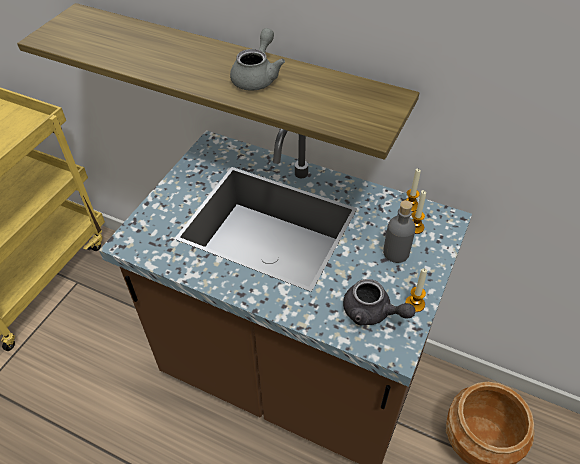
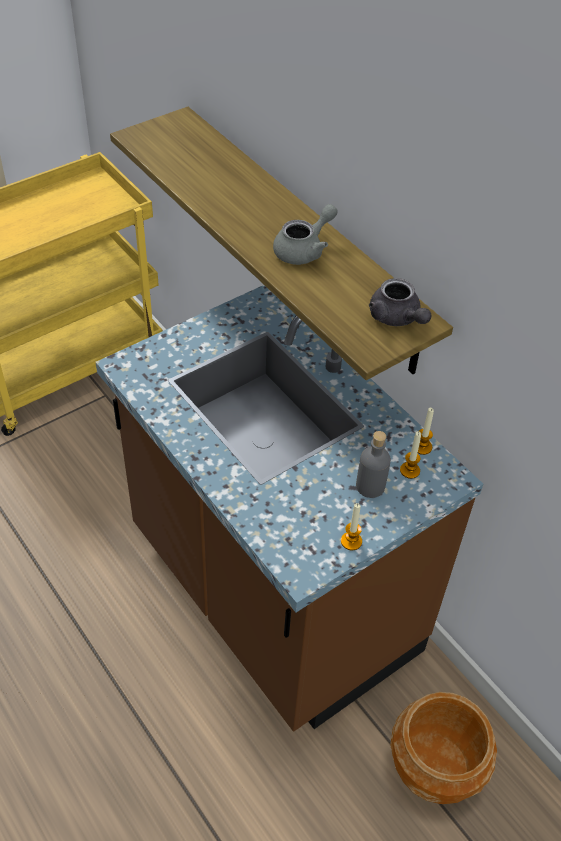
camera: 25 degrees right, 0 degrees up
(372, 313) = (303, 530): grey teapot -> grey teapot (397, 318)

